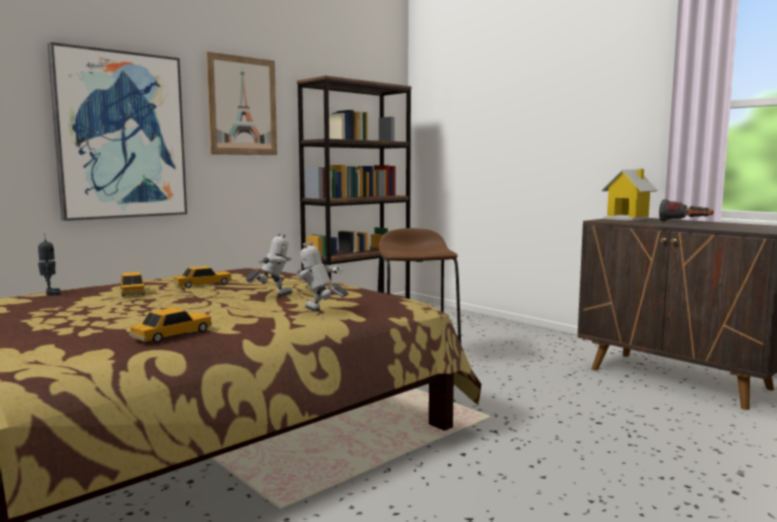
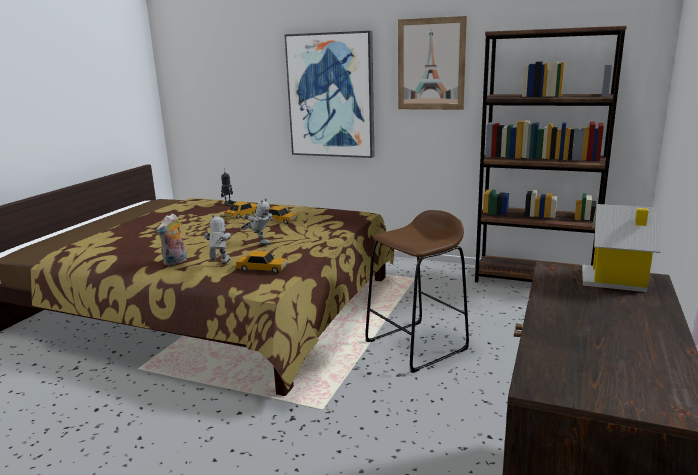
camera: 65 degrees right, 10 degrees up
(172, 335) = (145, 250): toy car -> toy car (262, 269)
(266, 325) = (175, 262): none -> plush toy
(684, 222) = (619, 318): flashlight -> none

